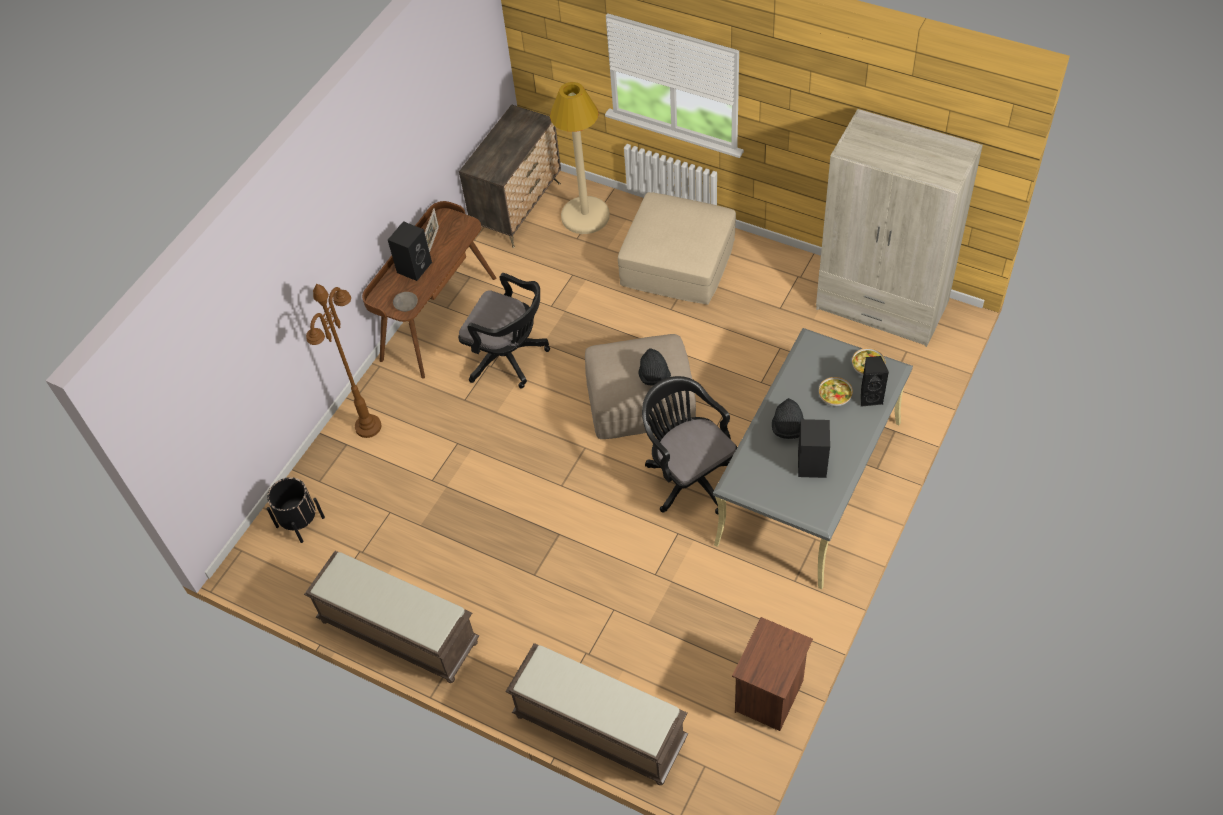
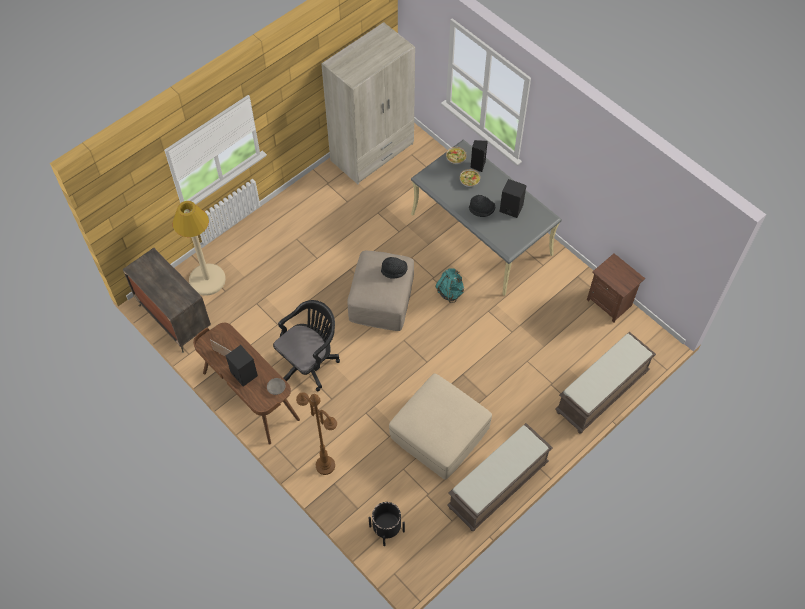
camera: 75 degrees left, 5 degrees up
(678, 262) = (280, 241): beige ottoman -> beige ottoman (440, 432)
(689, 476) = (450, 292): black office chair -> turquoise backpack

